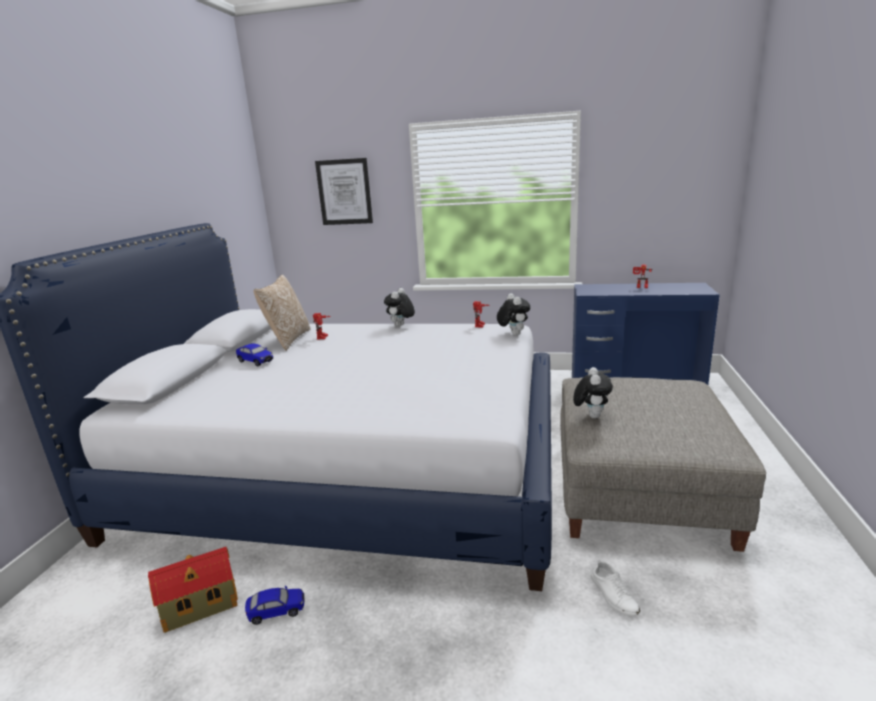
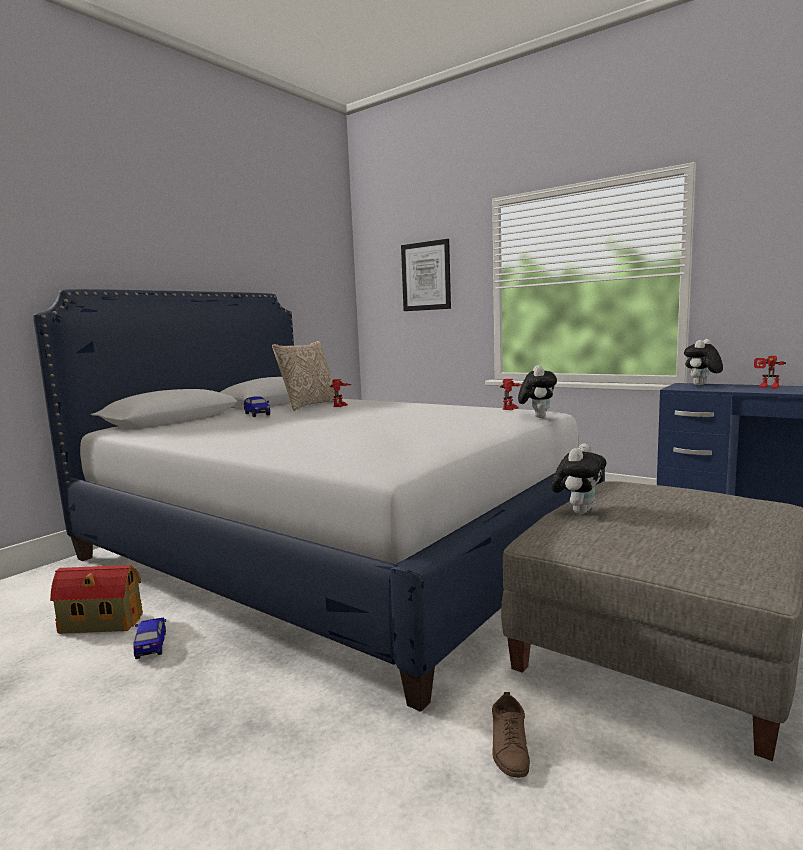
camera: 25 degrees right, 10 degrees down
(277, 611) = (151, 645): toy car -> toy car turned 120 degrees counterclockwise
(401, 326) = (426, 404): plush toy -> plush toy (701, 385)
(613, 595) = (509, 746): white shoe -> brown shoe

